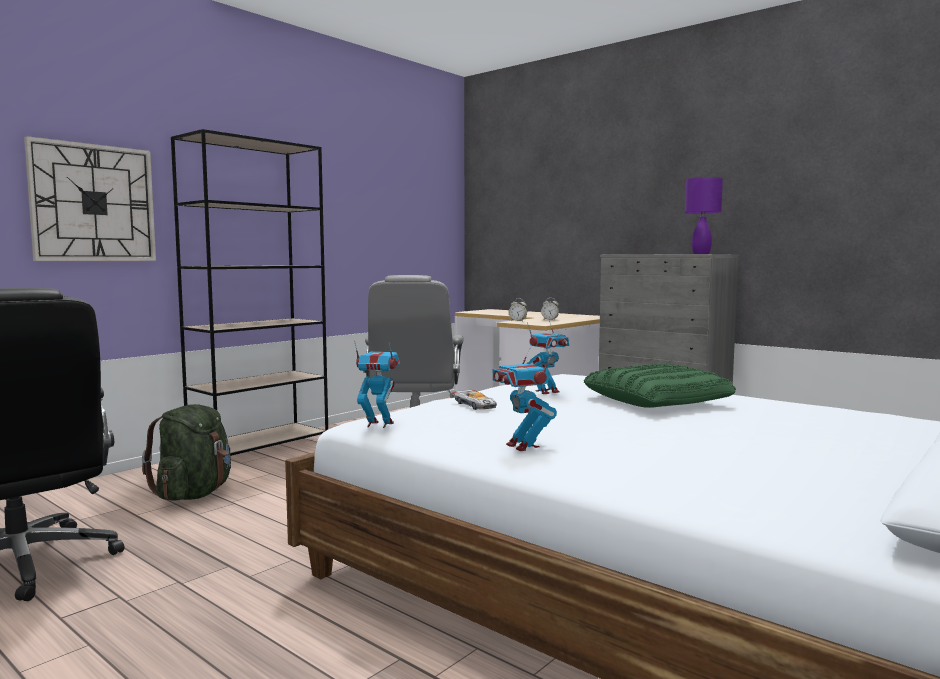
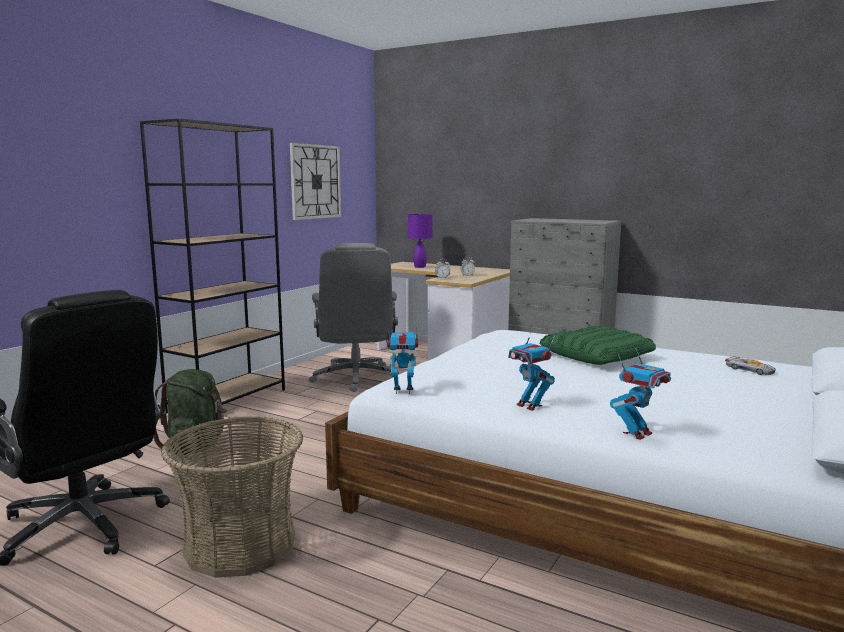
camera: 10 degrees left, 5 degrees up
(93, 203) = (76, 187): wall clock -> wall clock (315, 181)
(169, 604) = (240, 545): none -> basket
(475, 405) = (462, 367): toy car -> toy car (750, 370)
(546, 391) = (507, 350): toy robot -> toy robot (637, 433)
(700, 254) = (593, 221): purple table lamp -> purple table lamp (419, 267)

